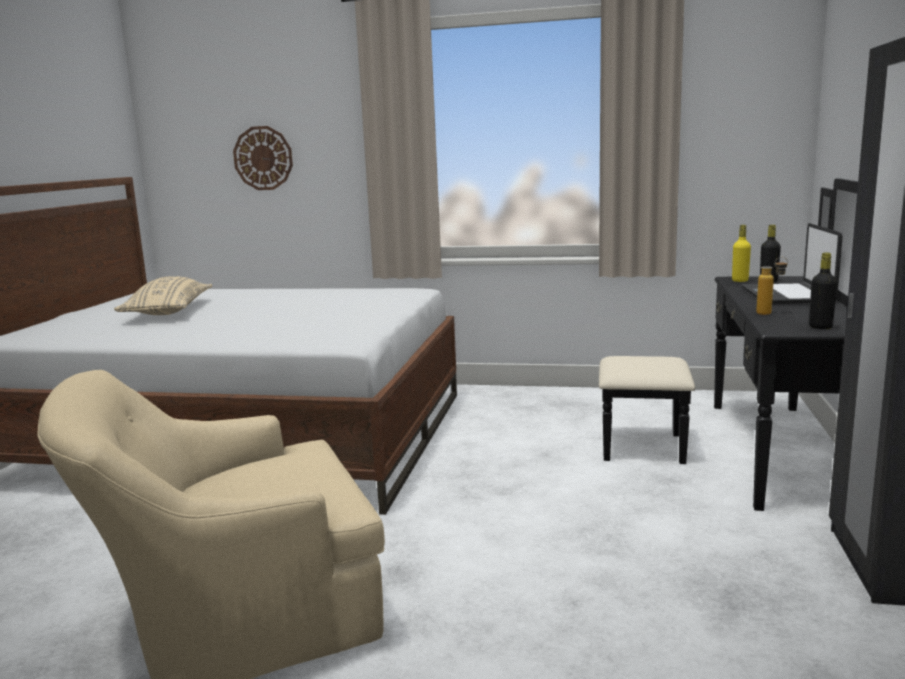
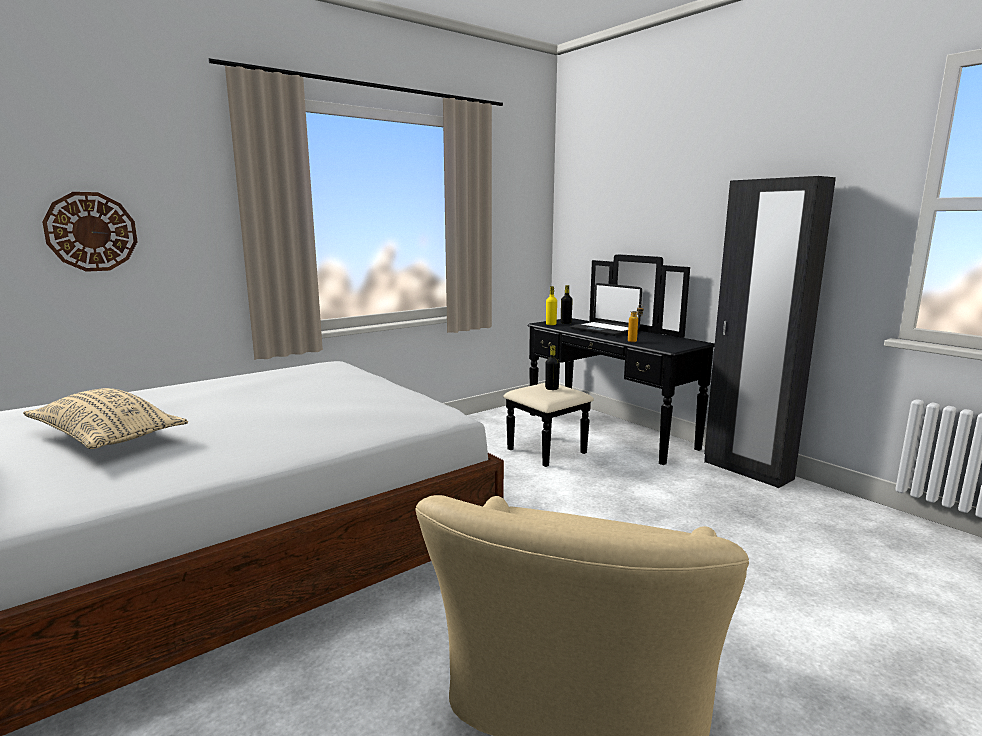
camera: 50 degrees left, 0 degrees up
(820, 327) = (679, 344): black bottle -> black bottle (551, 388)

